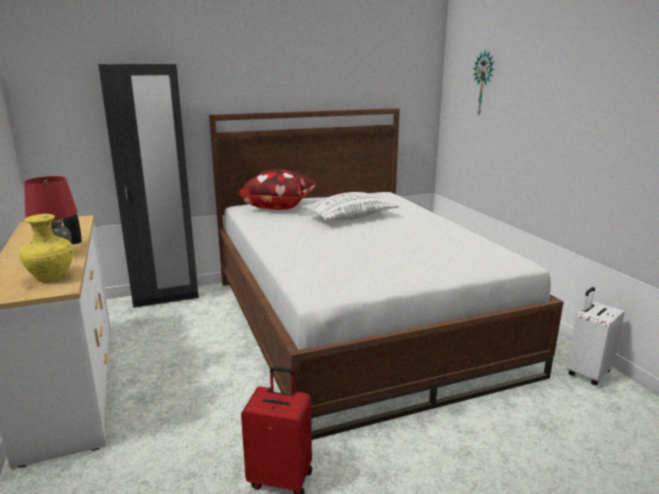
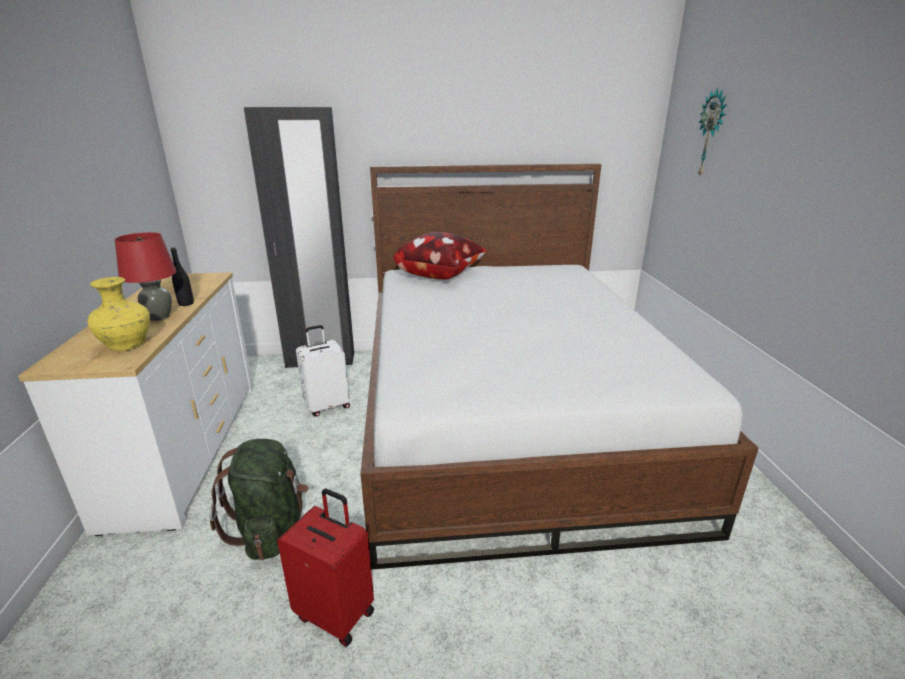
camera: 15 degrees right, 5 degrees up
(191, 432) = (271, 529): none -> green backpack
(350, 217) = (512, 296): white pillow -> none
(587, 373) = (787, 542): white suitcase -> white suitcase (327, 406)

